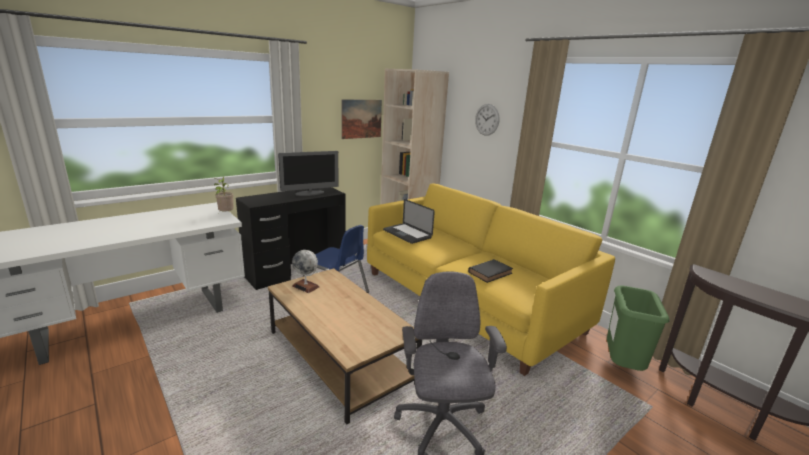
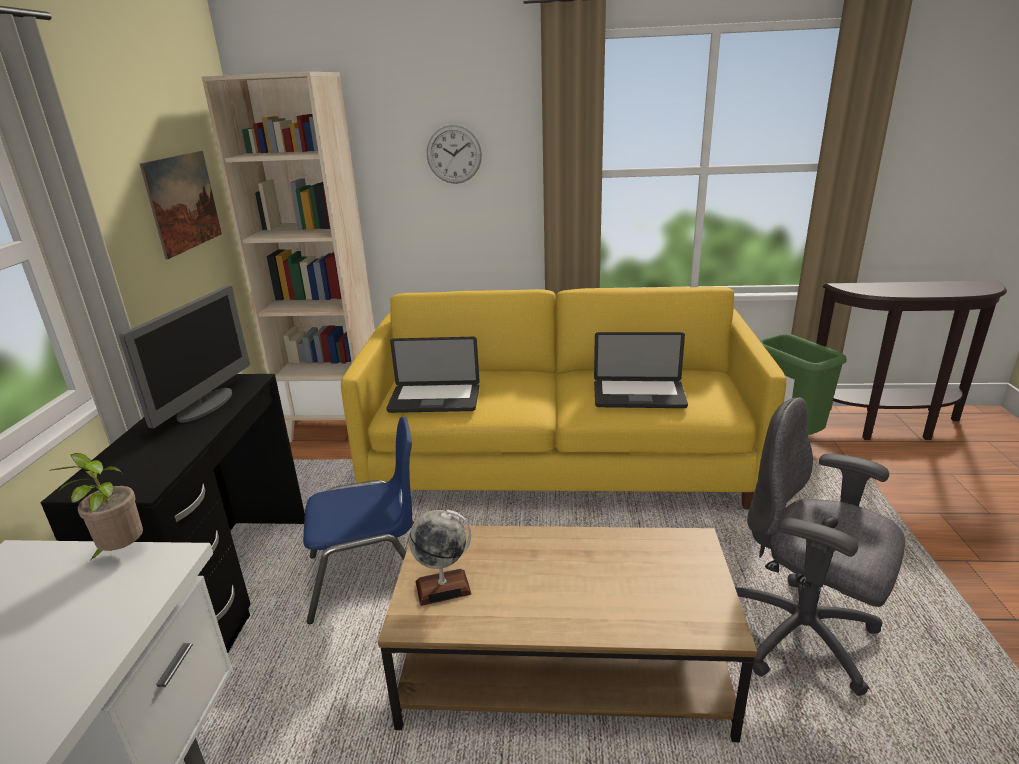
camera: 45 degrees left, 5 degrees up
(491, 273) = (638, 396): black book -> laptop

